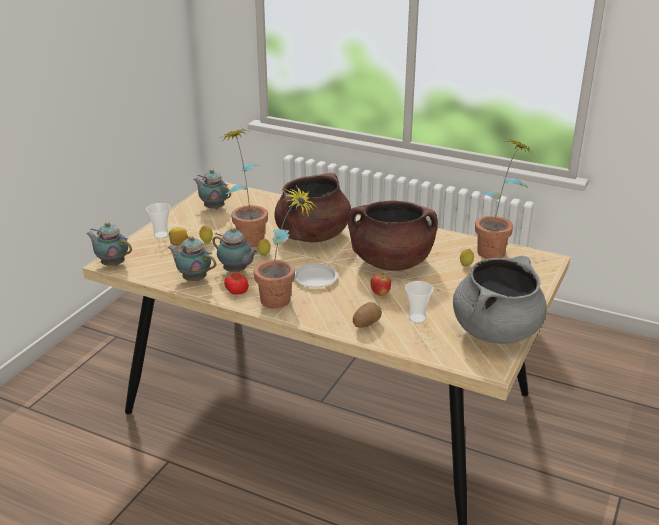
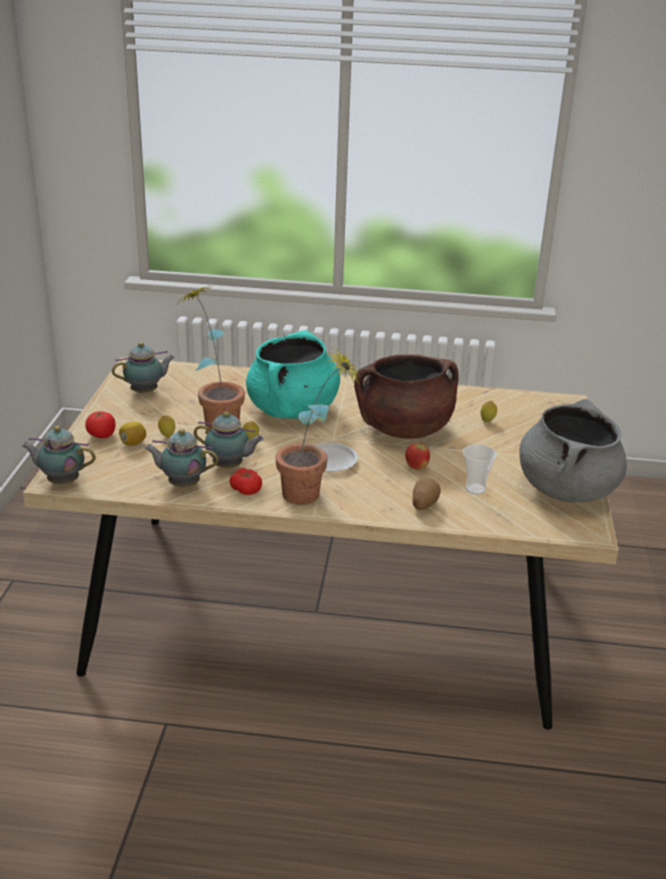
camera: 20 degrees left, 0 degrees up
(161, 235) = (101, 435): cup -> tomato
(213, 207) = (146, 392): teapot -> teapot turned 135 degrees clockwise
(312, 235) = (292, 410): brown cooking pot -> turquoise cooking pot
(496, 249) = (507, 398): potted plant -> none

